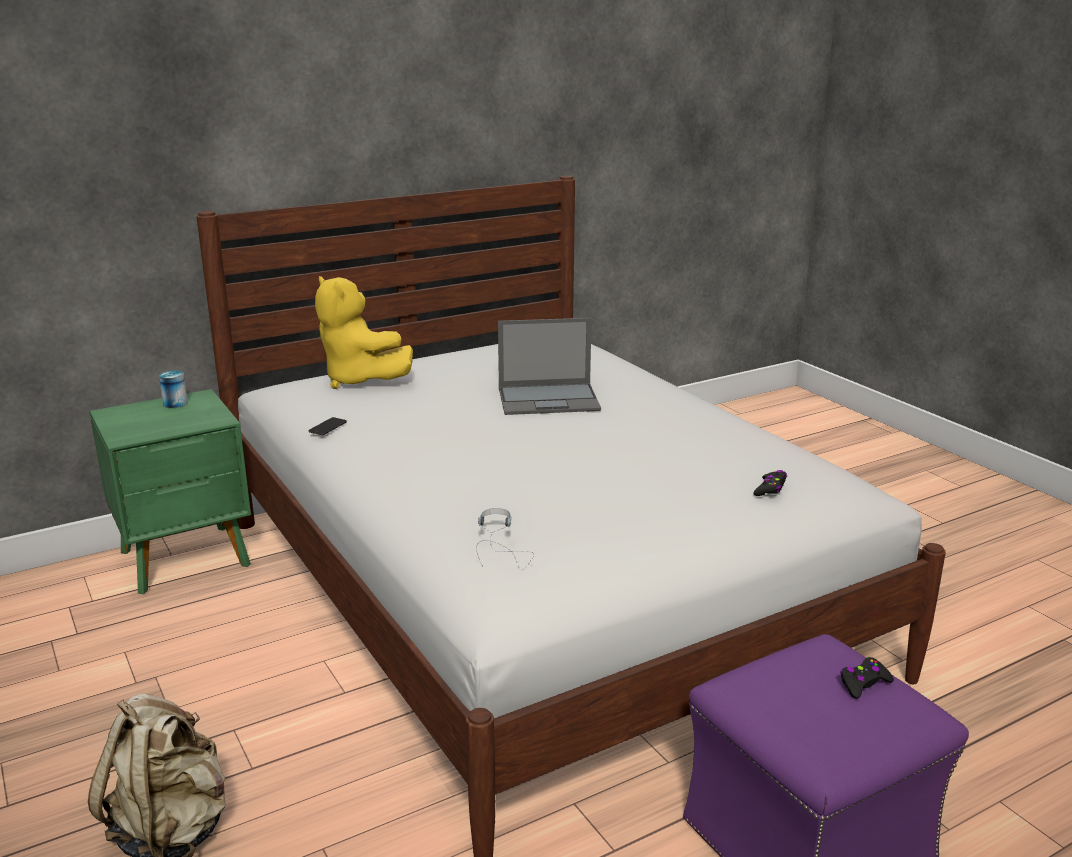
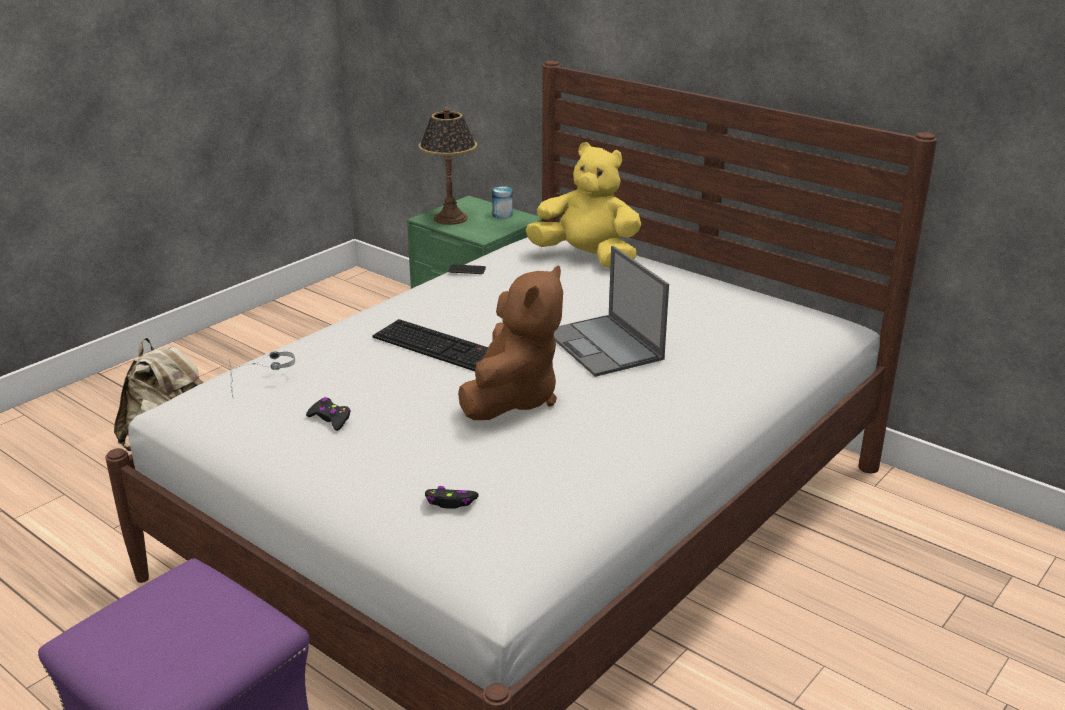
camera: 70 degrees right, 5 degrees up
(143, 427) = (450, 218): none -> table lamp
(360, 380) = (587, 258): yellow plush toy -> yellow plush toy turned 90 degrees clockwise
(492, 458) = (438, 345): none -> keyboard
(616, 443) = (512, 398): none -> brown plush toy
(863, 683) = (195, 651): black game controller -> black game controller (330, 419)

